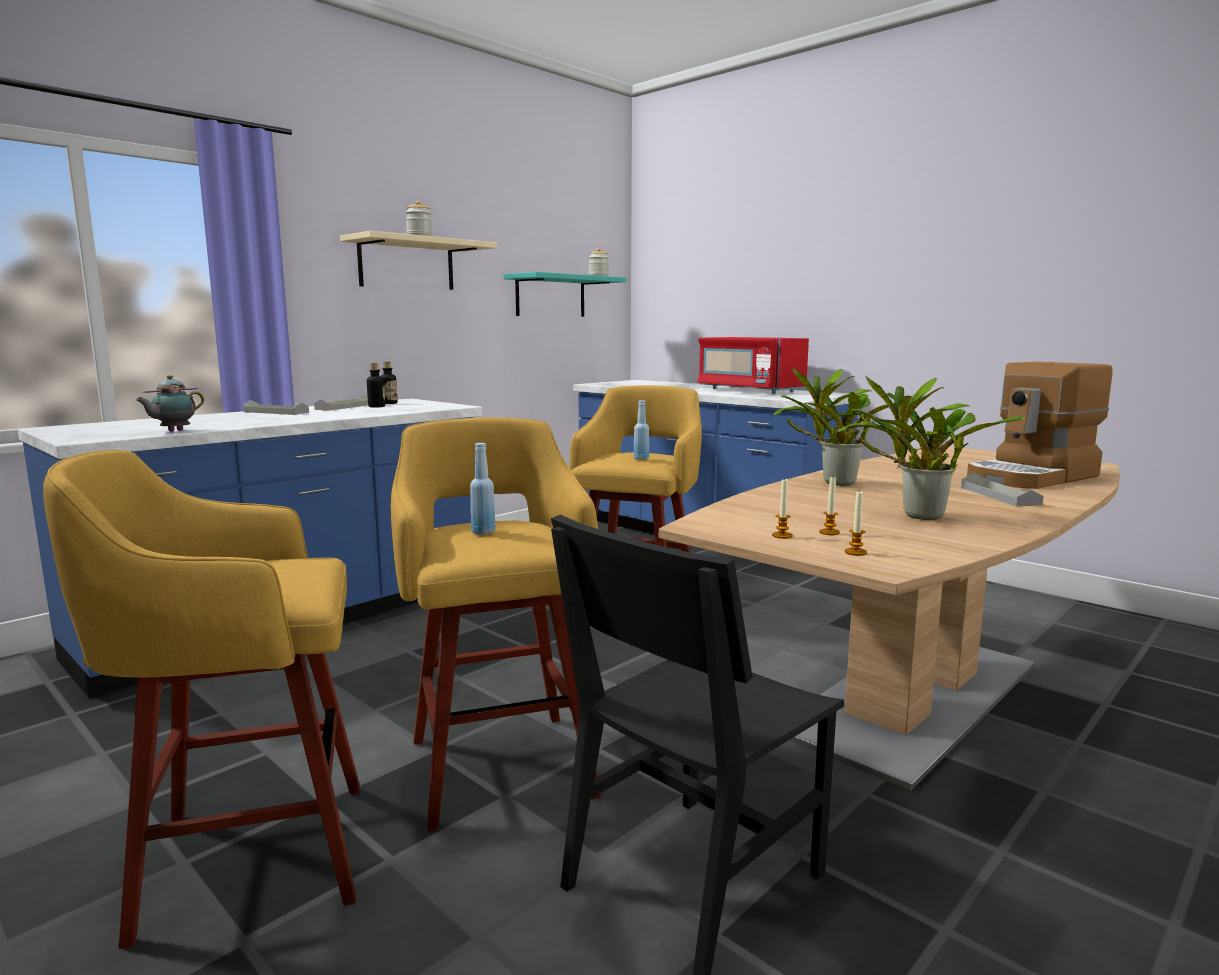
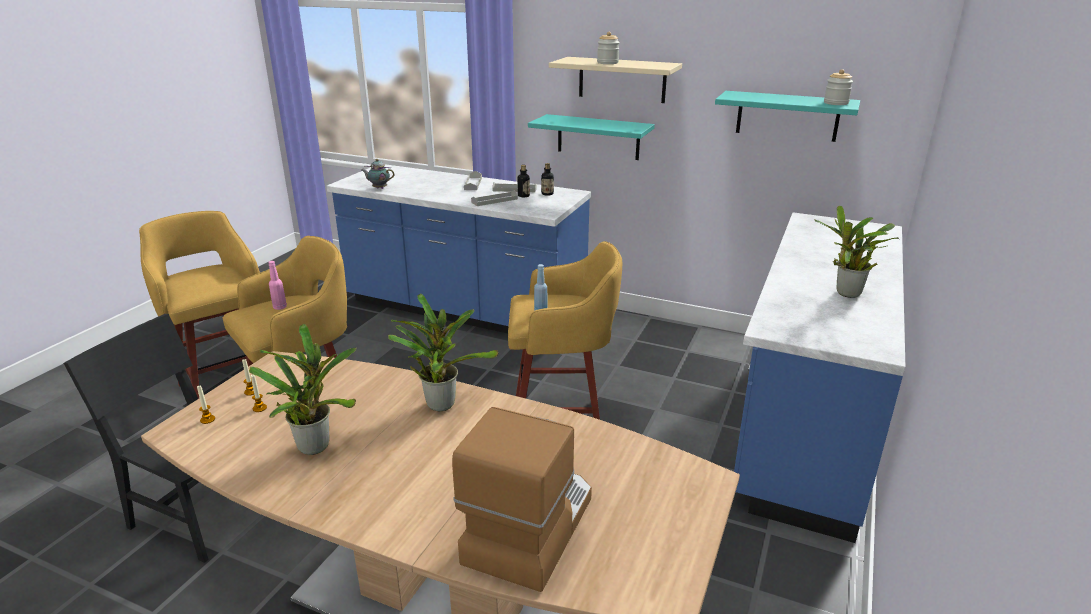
camera: 70 degrees right, 15 degrees up
(386, 336) = (598, 137): none -> turquoise shelf
(483, 532) = (280, 307): blue bottle -> pink bottle
(748, 390) = (845, 294): red microwave -> potted plant
(999, 496) = (408, 493): grey tray -> grey tray (494, 200)
(1033, 477) = (528, 527): coffee machine -> coffee machine turned 75 degrees clockwise

